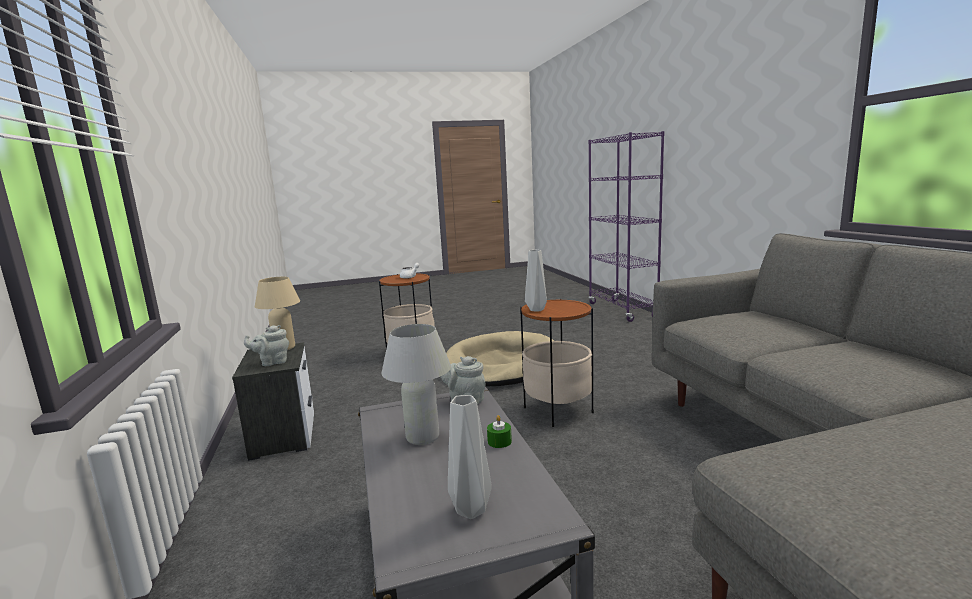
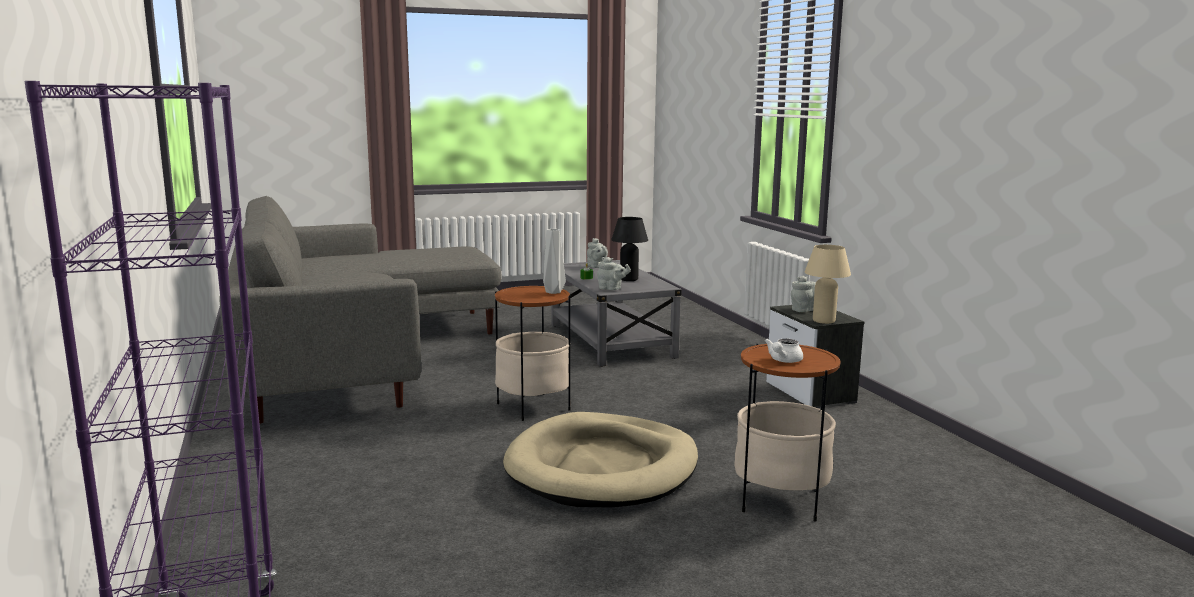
camera: 175 degrees right, 0 degrees up
(422, 437) = (629, 279): white table lamp -> black table lamp
(469, 509) = (597, 267): grey vase -> grey teapot

